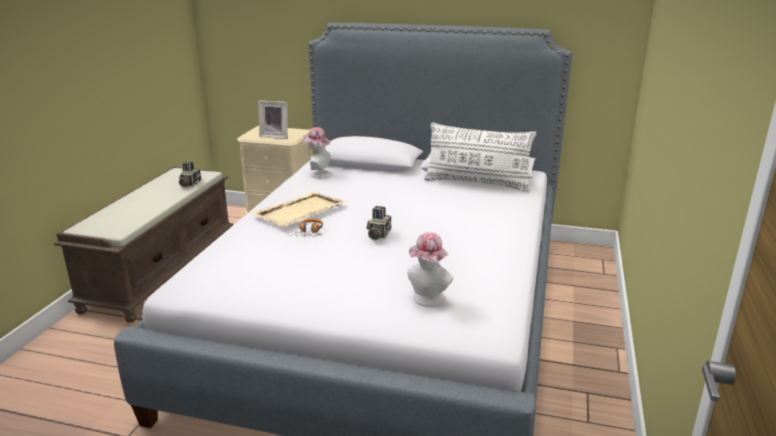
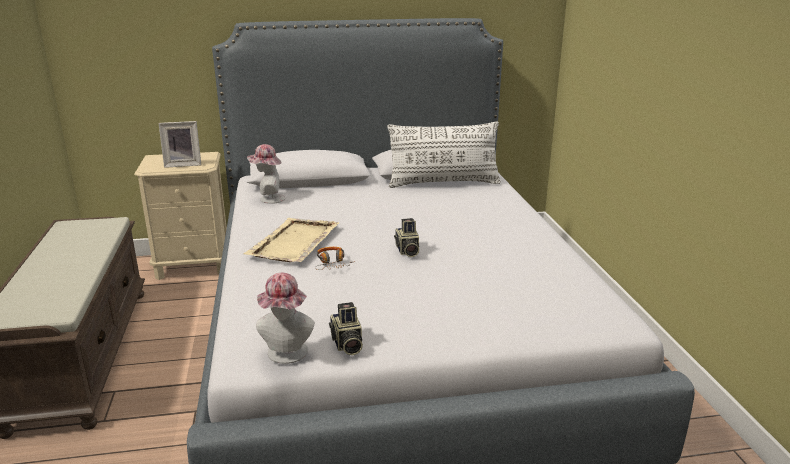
camera: 25 degrees left, 0 degrees up
(189, 184) = (100, 237): camera -> camera (346, 344)
(427, 300) = (528, 305): hat -> hat (287, 355)

